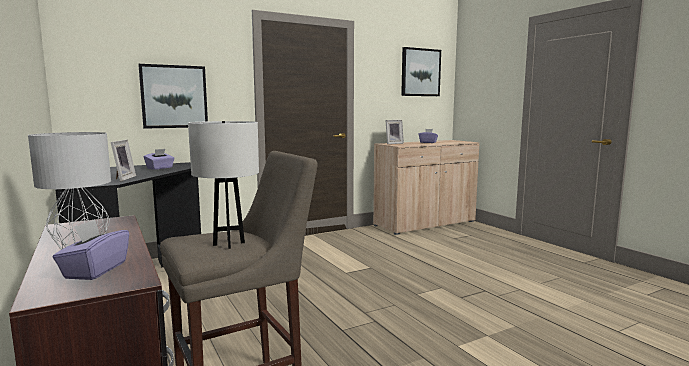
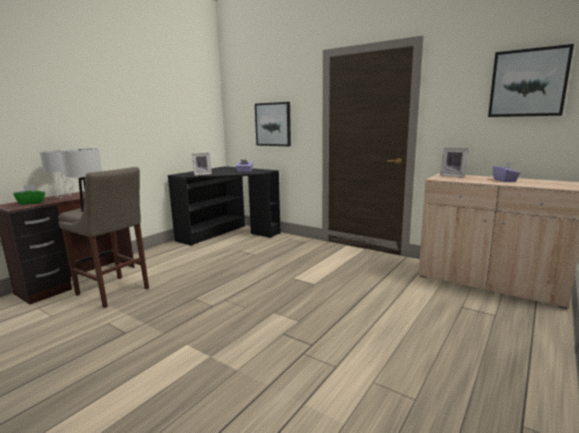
camera: 65 degrees right, 5 degrees up
(95, 270) = (31, 203): purple tissue box -> green tissue box

